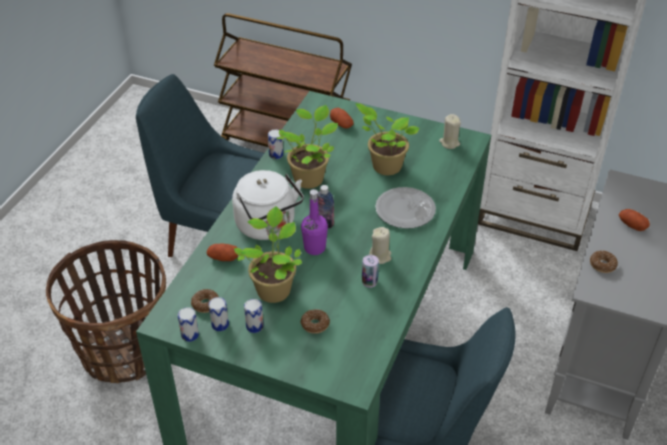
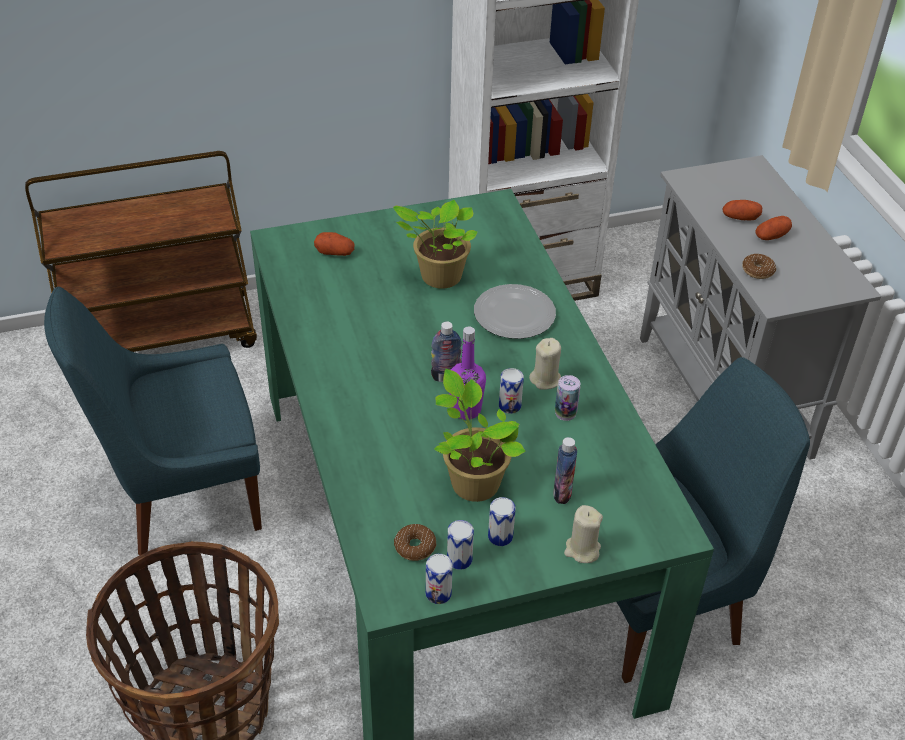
camera: 40 degrees left, 0 degrees up
(223, 258) = (373, 481): potato -> potato (771, 236)
(268, 226) = (384, 415): white kettle -> none
(276, 154) = (296, 326): can -> can (509, 405)
(309, 177) = (368, 333): potted plant -> none
(315, 324) = (562, 493): donut -> bottle
(449, 143) = (479, 218): beige candle -> beige candle (582, 550)

